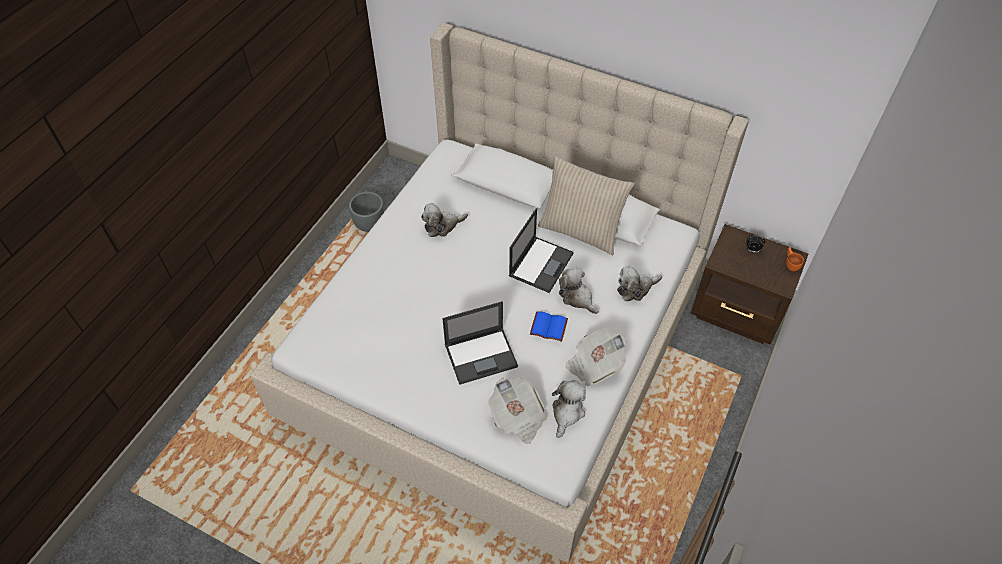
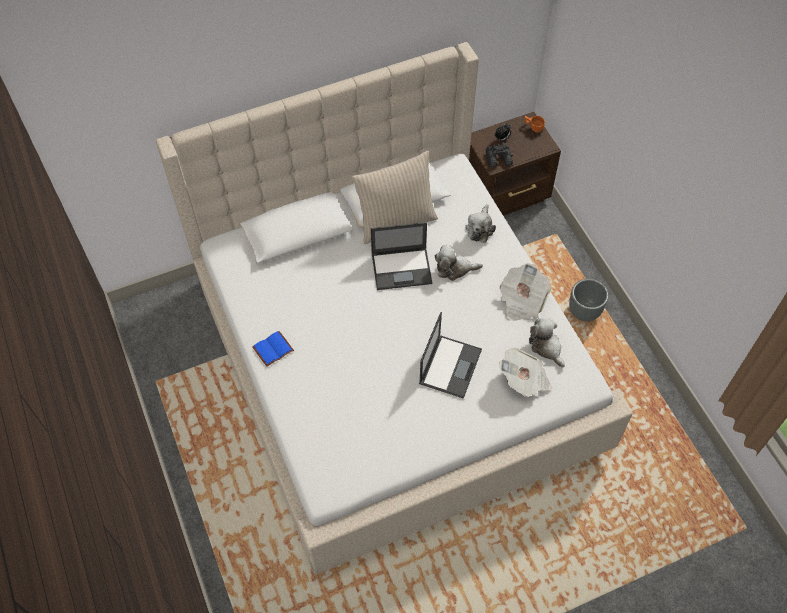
camera: 50 degrees left, 5 degrees up
(369, 225) = (178, 373): grey planter -> grey planter (584, 312)
(442, 226) = (299, 306): plush toy -> none
(541, 264) = (402, 268): laptop -> laptop turned 105 degrees clockwise
(548, 328) = (464, 306): blue book -> blue book (273, 350)
(729, 262) = (499, 159): none -> black binoculars

